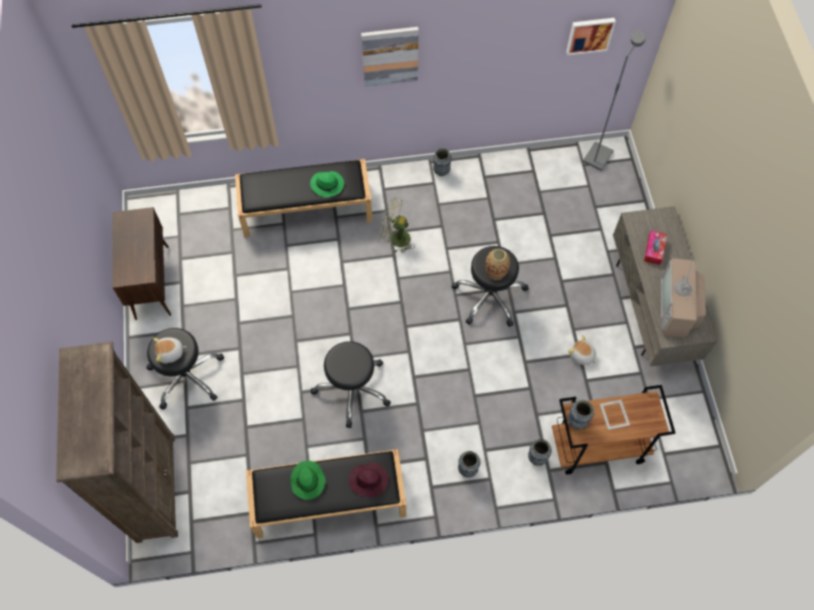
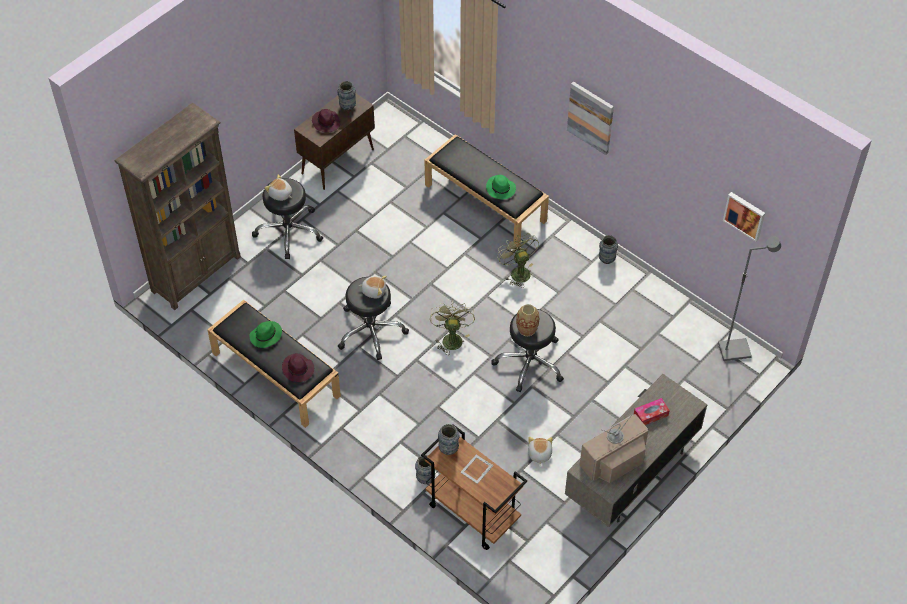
camera: 50 degrees right, 10 degrees down
(133, 257) = (326, 122): none -> purple hat
(350, 356) = (374, 290): none -> plush toy
(416, 334) = (451, 338): none -> green fan
(467, 469) = (375, 441): vase -> vase (347, 107)

